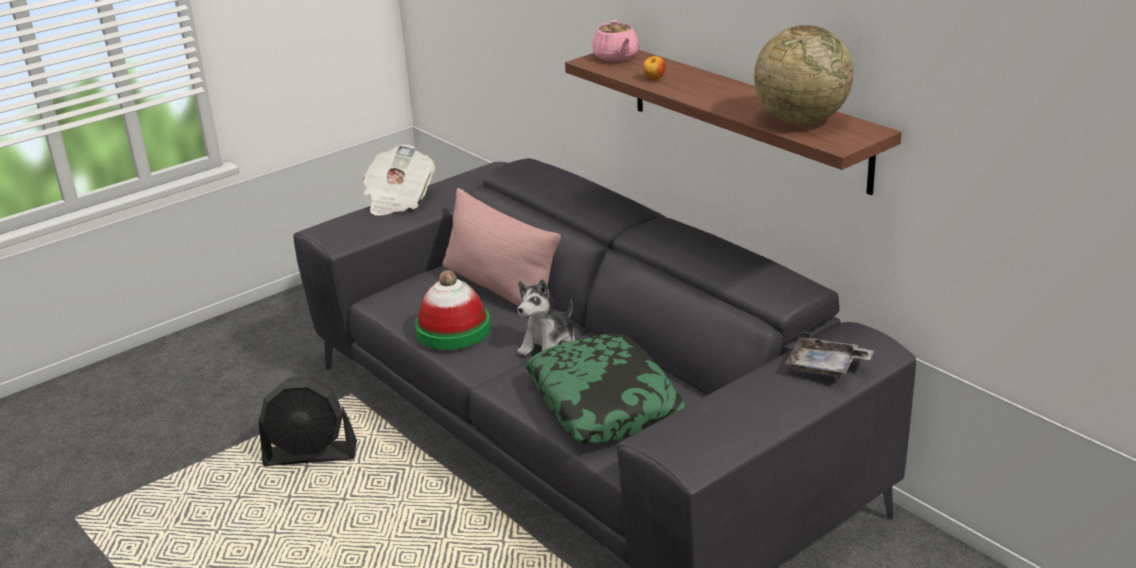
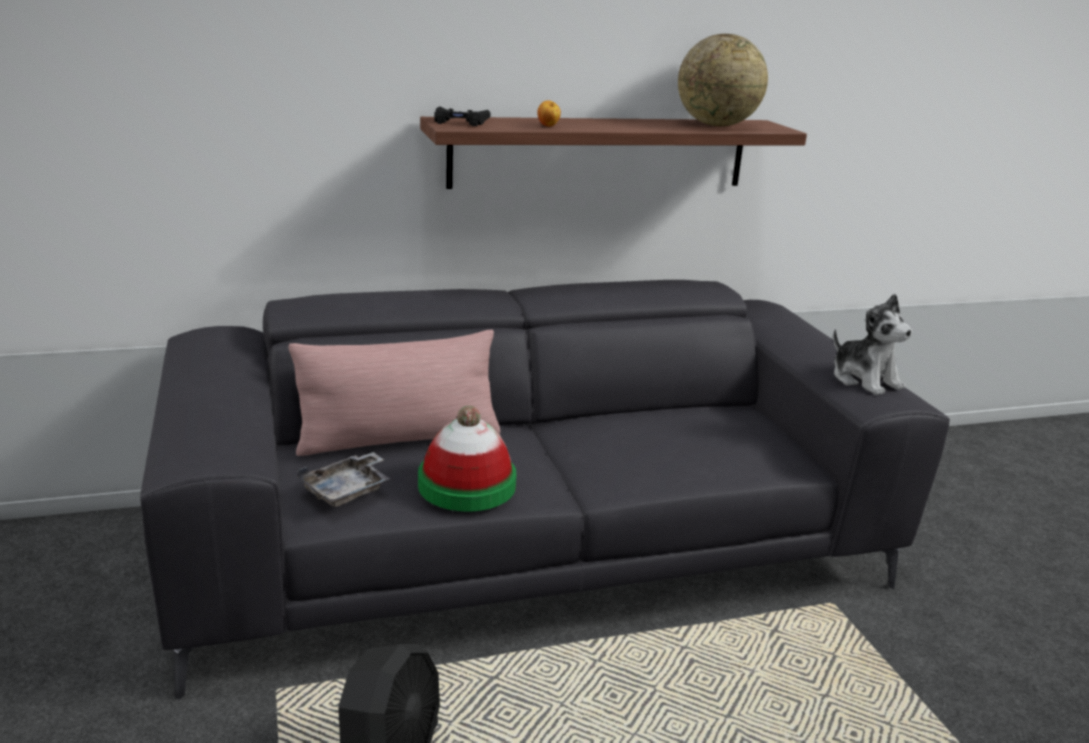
camera: 70 degrees left, 5 degrees down
(398, 200) = (195, 398): newspaper -> none
(549, 346) = (550, 448): plush toy -> plush toy (865, 380)
(605, 403) = (694, 447): pillow -> none
(616, 57) = (460, 122): pink teapot -> black game controller
(825, 367) = (796, 325): grey tray -> grey tray (347, 490)

